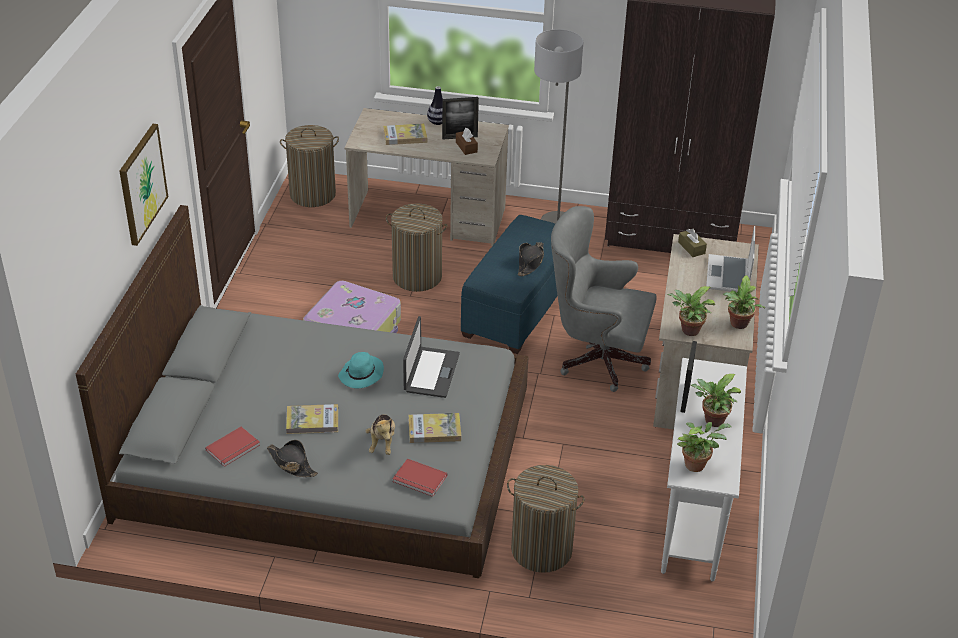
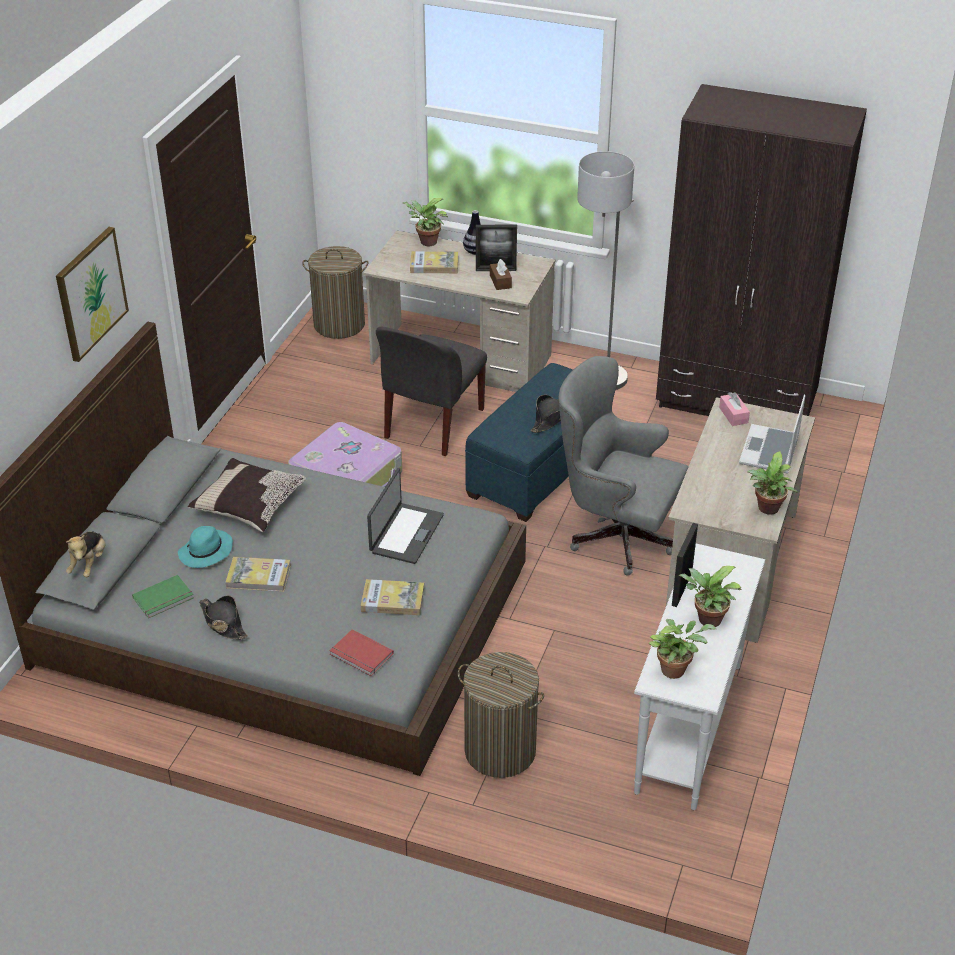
camera: 10 degrees right, 0 degrees up
(234, 448) = (164, 599): red book -> green book
(287, 360) = (249, 505): none -> pillow
(361, 375) = (326, 529): turquoise hat -> turquoise hat (205, 552)
(382, 442) = (330, 608): plush toy -> plush toy (89, 564)
(417, 277) = (432, 425): laundry basket -> grey chair
(688, 331) = (705, 512): potted plant -> potted plant (426, 242)
(691, 248) = (733, 415): brown tissue box -> pink tissue box

